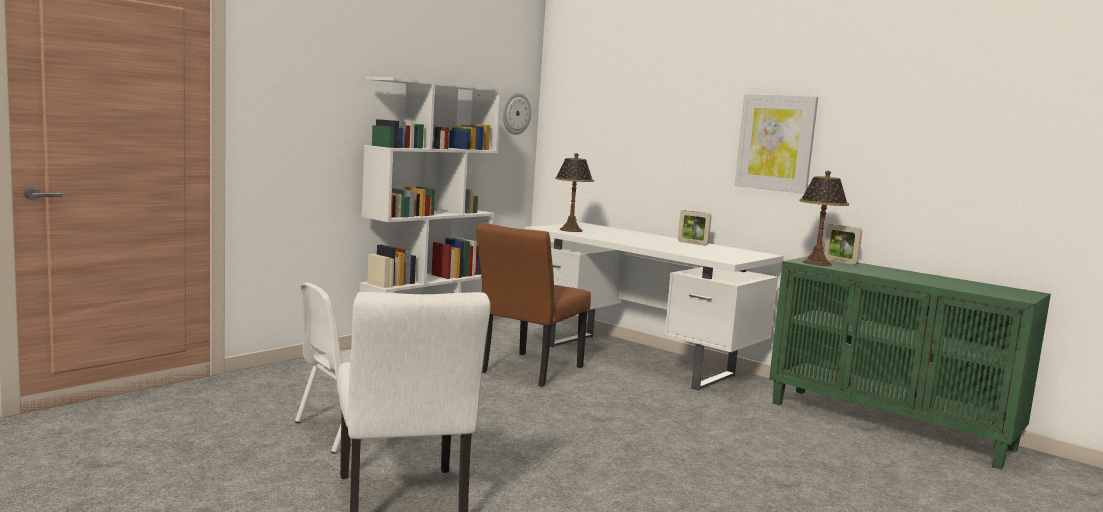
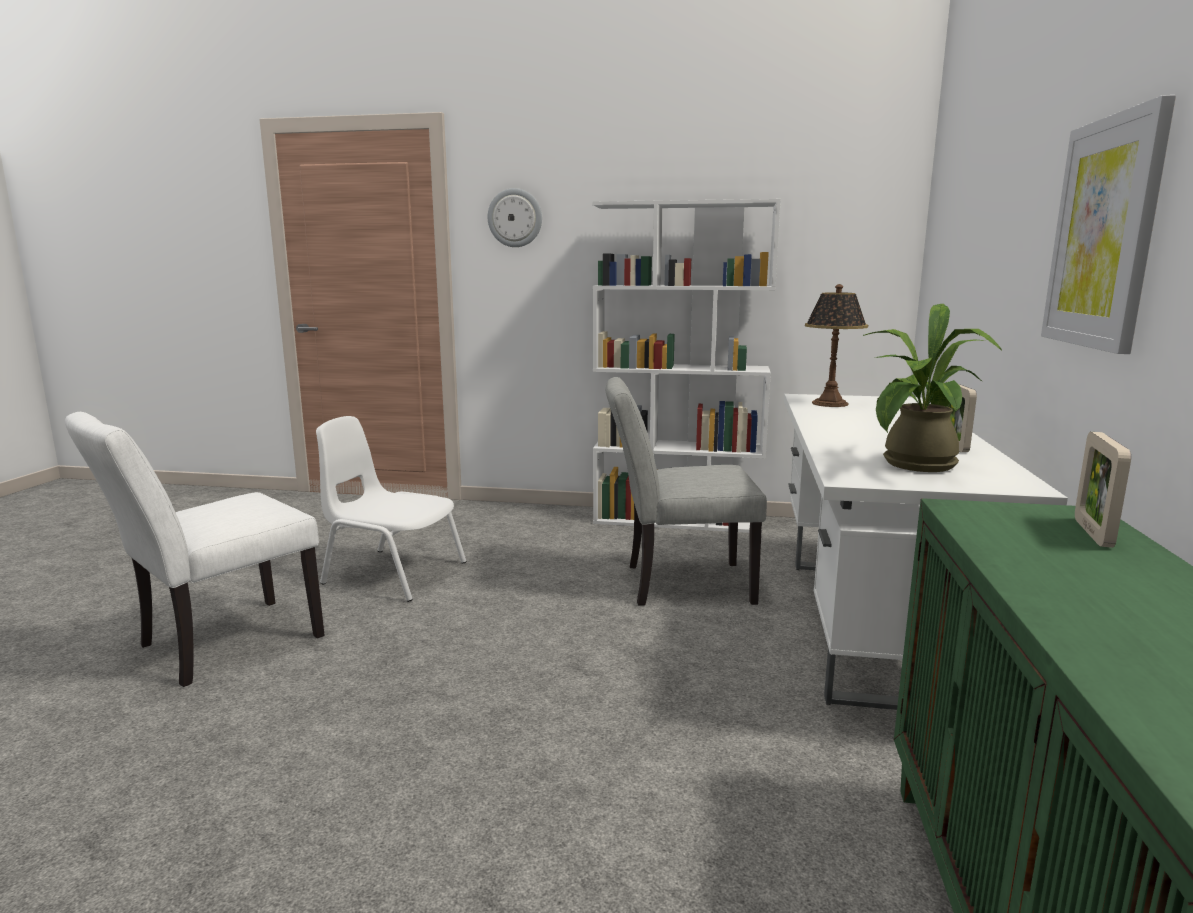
camera: 60 degrees right, 5 degrees up
(515, 113) = (870, 233): wall clock -> wall clock (515, 218)
(527, 371) = (677, 584): brown chair -> grey chair
(719, 253) = (915, 466): none -> potted plant
(816, 263) = (988, 519): table lamp -> none

